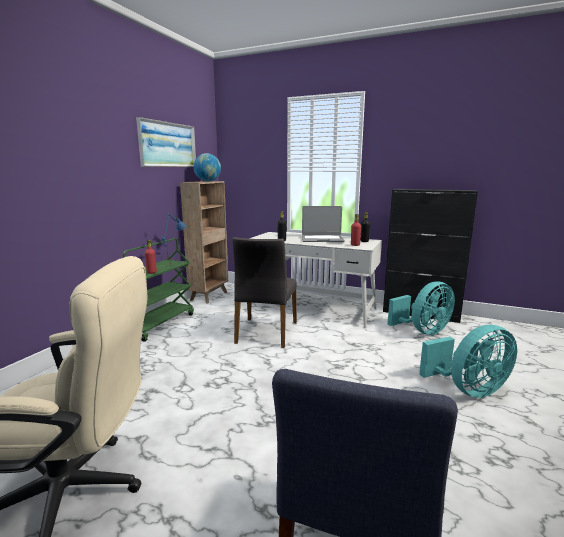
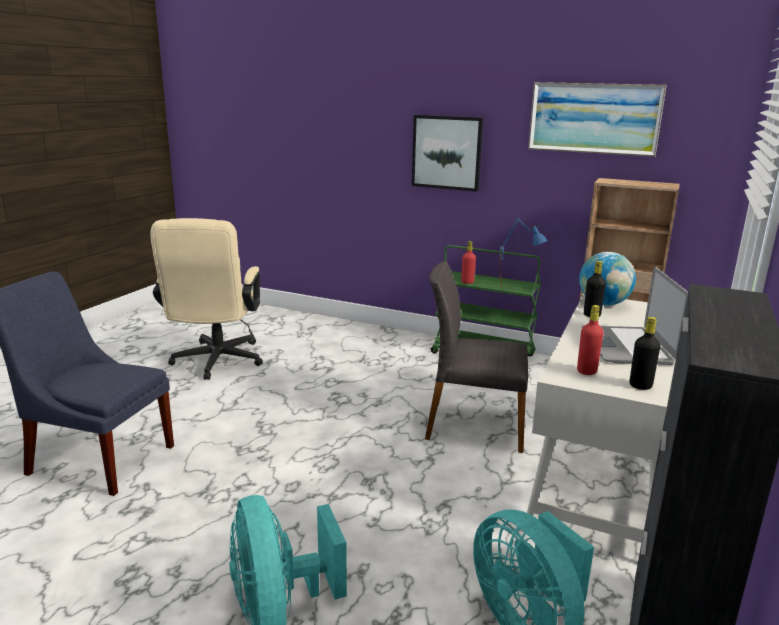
camera: 90 degrees right, 5 degrees up
(86, 174) = (447, 152): none -> picture
(208, 181) = (644, 184): globe -> globe (603, 304)

